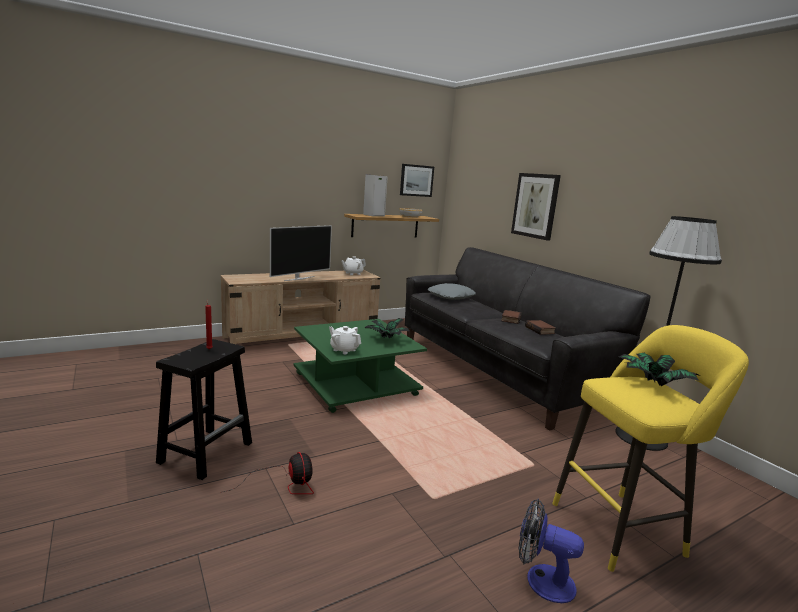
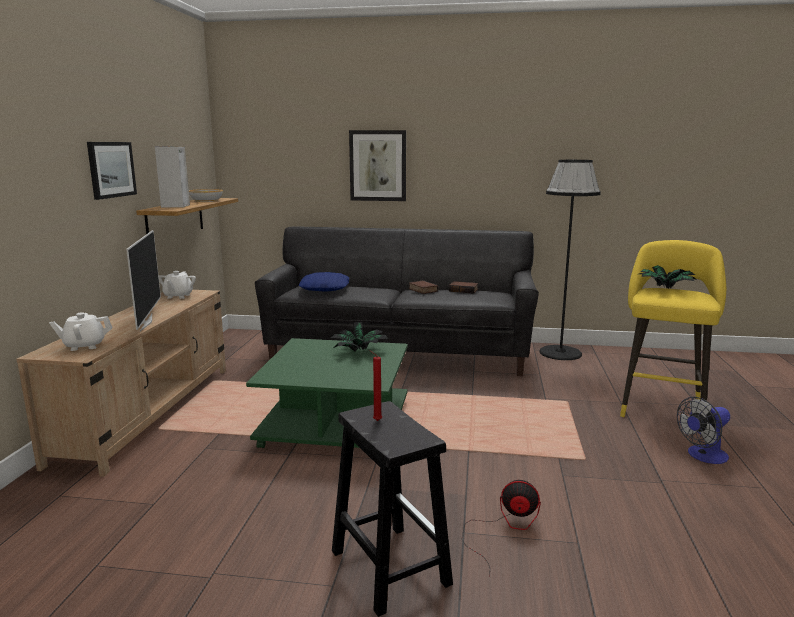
camera: 50 degrees left, 0 degrees up
(344, 350) = (364, 377): white teapot -> white teapot (84, 346)
(416, 180) = (191, 149): picture -> picture (111, 169)
(451, 297) = (325, 288): grey pillow -> blue pillow

